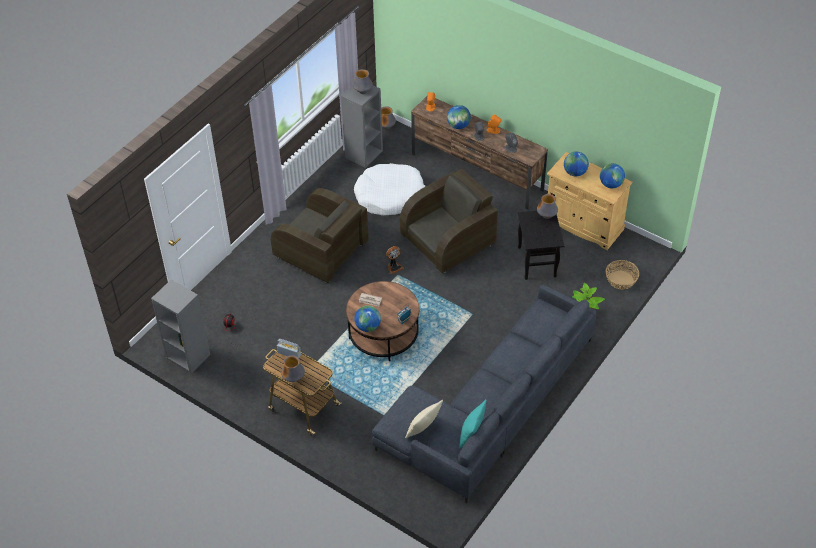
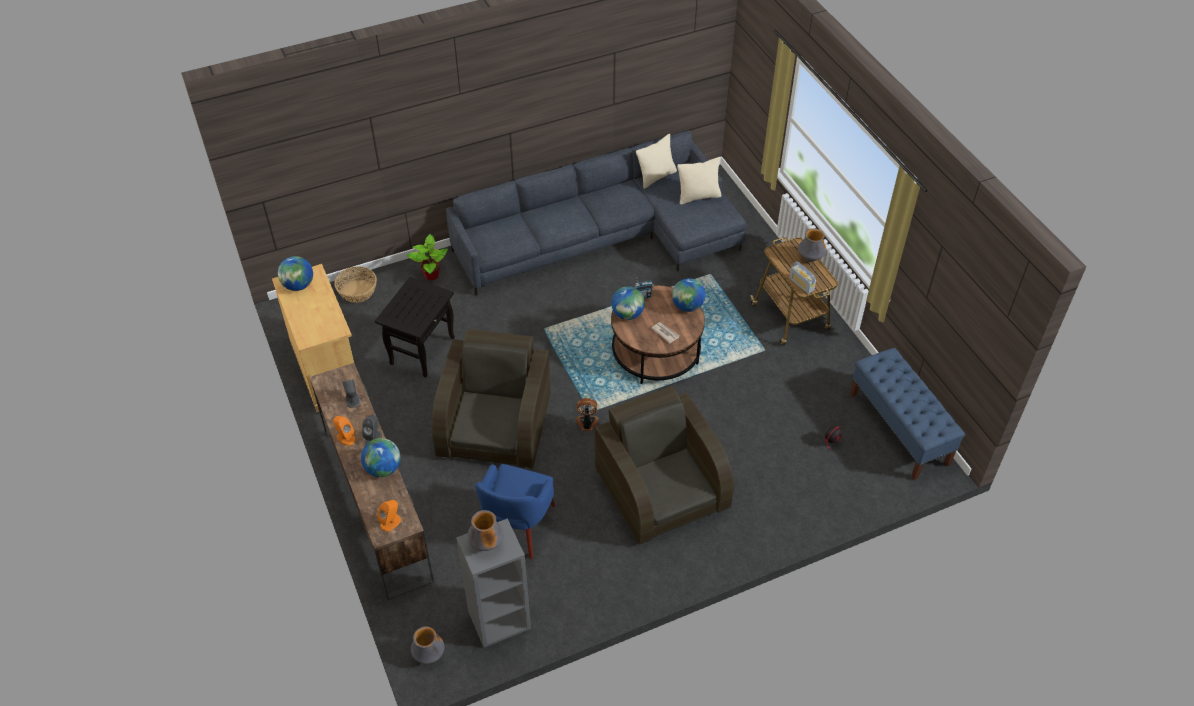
camera: 150 degrees left, 0 degrees up
(187, 356) = (899, 429): grey bookcase -> blue bench
(390, 196) = (517, 527): white dog bed -> blue armchair
(448, 240) = (495, 426): brown armchair -> brown armchair turned 105 degrees clockwise
(471, 434) = (656, 177): turquoise pillow -> beige pillow
(546, 216) = (393, 316): vase -> none
(575, 172) = (320, 318): globe -> globe (627, 314)

